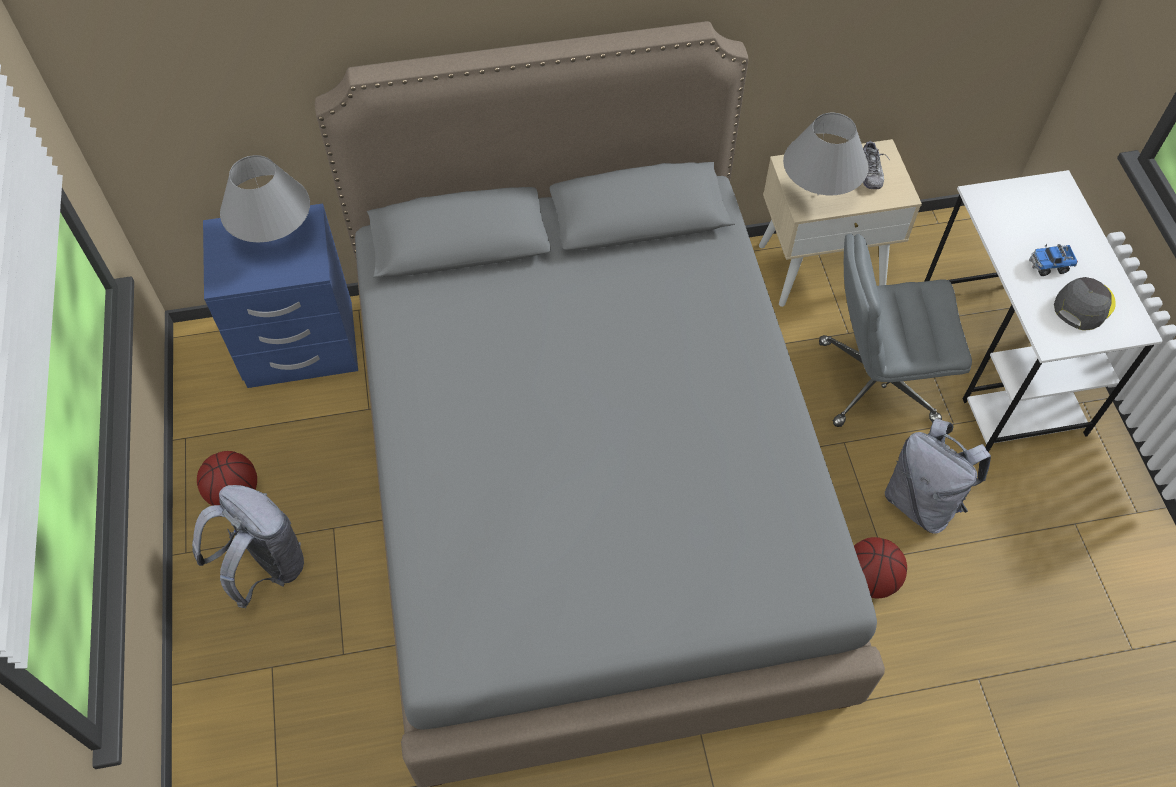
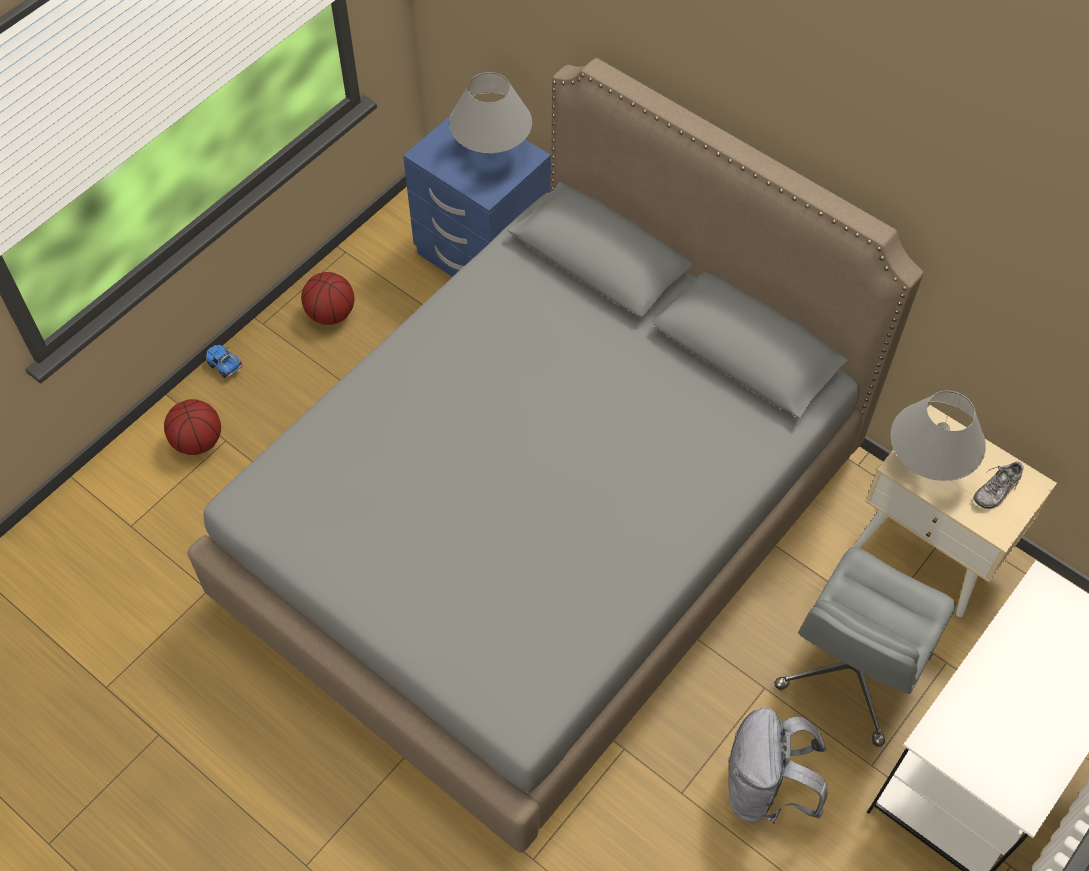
camera: 50 degrees right, 0 degrees up
(265, 567) = (292, 377): grey backpack -> none
(869, 579) = (649, 793): basketball -> basketball (198, 441)
(875, 382) = (852, 673): grey office chair -> grey office chair turned 105 degrees counterclockwise
(1049, 265) = (1022, 689): toy truck -> toy truck (225, 366)
(1083, 305) = (1005, 743): grey cap -> none

